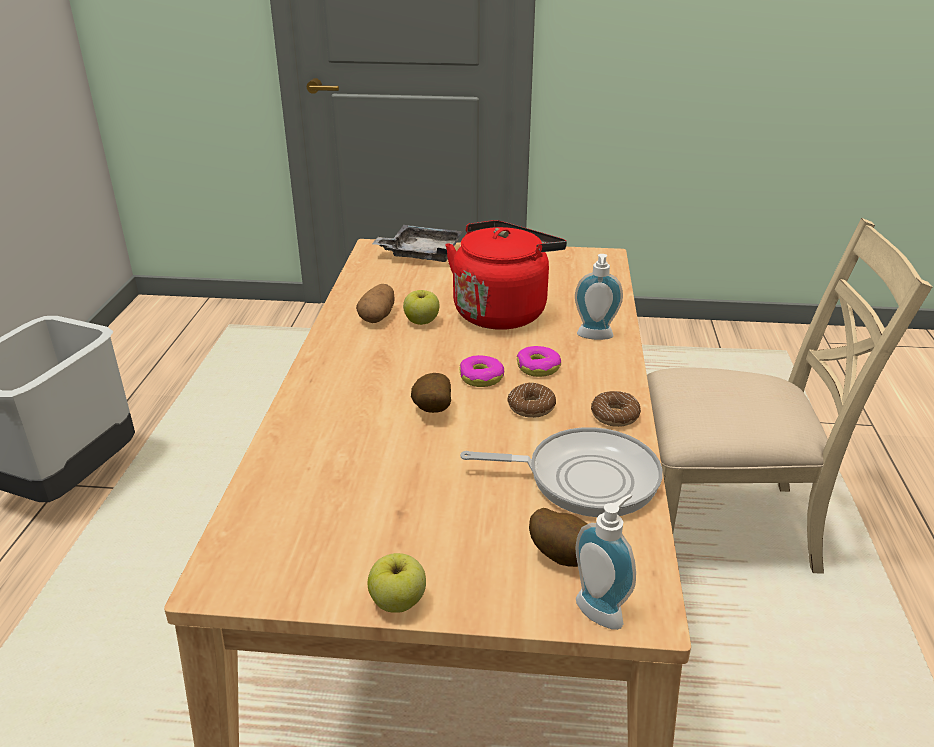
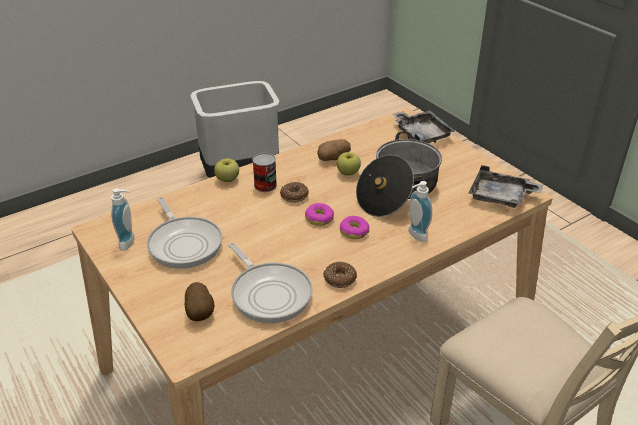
camera: 50 degrees right, 5 degrees up
(355, 383) = (265, 185): none -> can
(384, 503) = (184, 243): none -> frying pan
(398, 602) = (126, 281): apple -> apple (227, 179)
(431, 411) = (269, 219): potato -> none
(502, 311) = (397, 191): red kettle -> cooking pot
(531, 407) = (312, 247): donut -> donut (294, 196)
(591, 268) = (501, 197): none -> grey tray
(603, 608) = (176, 342): soap dispenser -> soap dispenser (130, 242)

